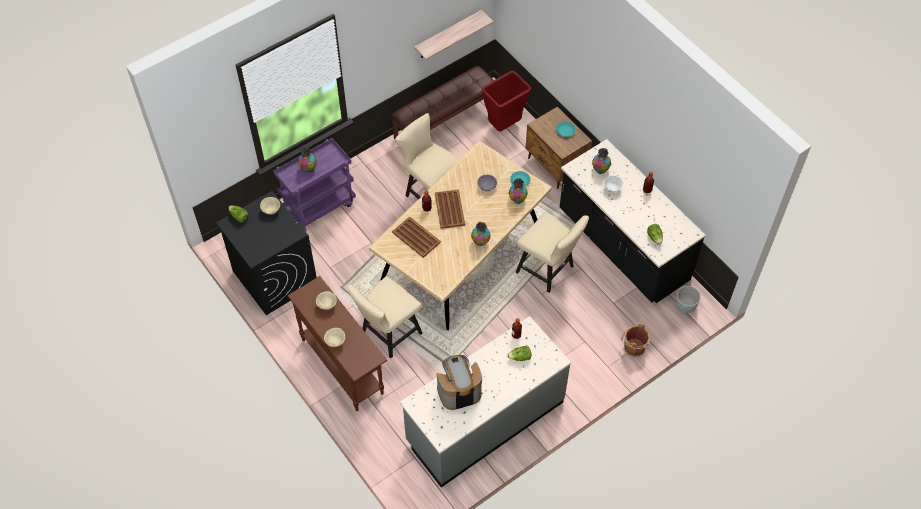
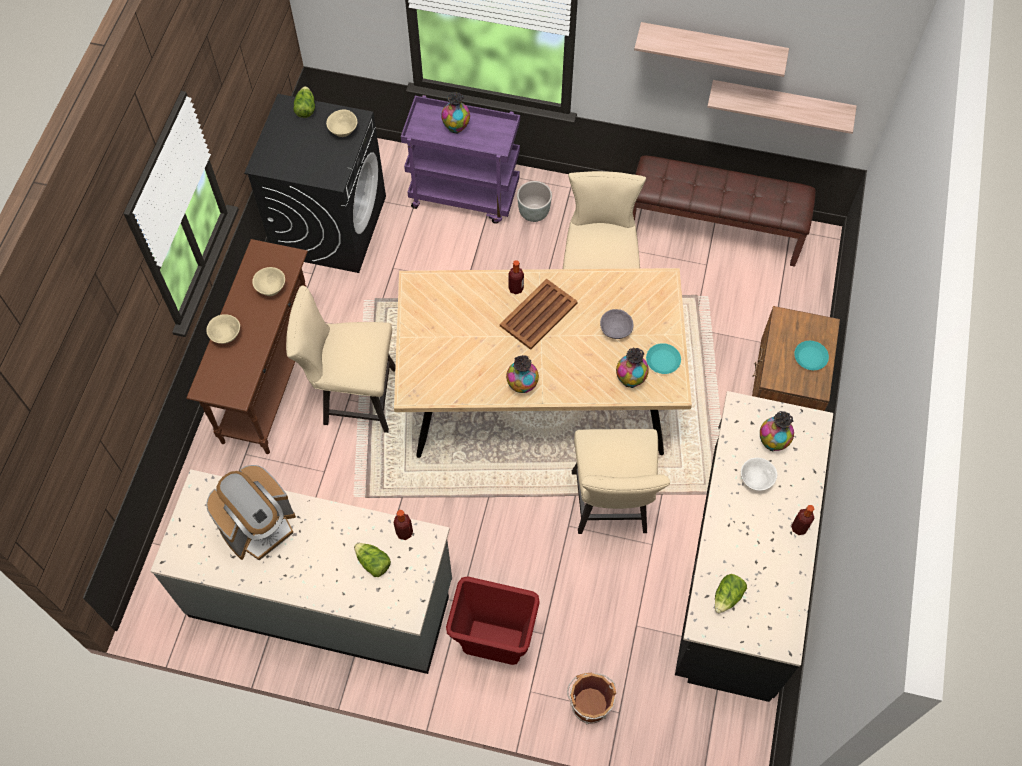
camera: 50 degrees right, 5 degrees up
(409, 30) = (711, 48): none -> shelf
(416, 237) = (461, 309): brown tray -> none
(459, 391) = (259, 527): coffee machine -> coffee machine turned 105 degrees clockwise
(504, 126) = (780, 294): red trash can -> red trash can (493, 647)
(685, 306) = (718, 727): grey planter -> grey planter (533, 213)

